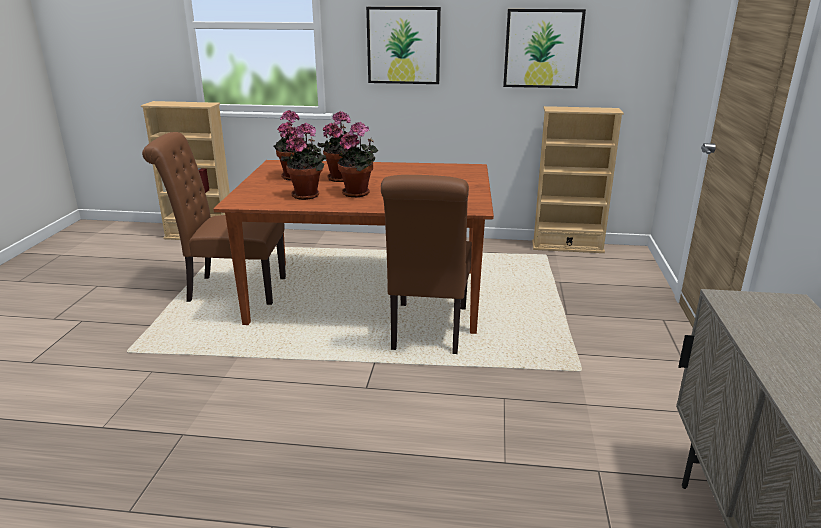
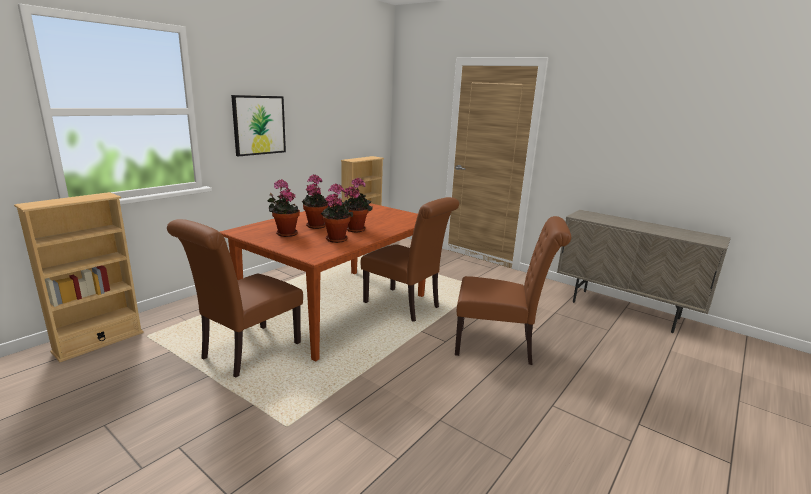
camera: 60 degrees left, 5 degrees down
(397, 436) = (499, 347): none -> brown chair
(543, 48) = (337, 123): picture -> none

